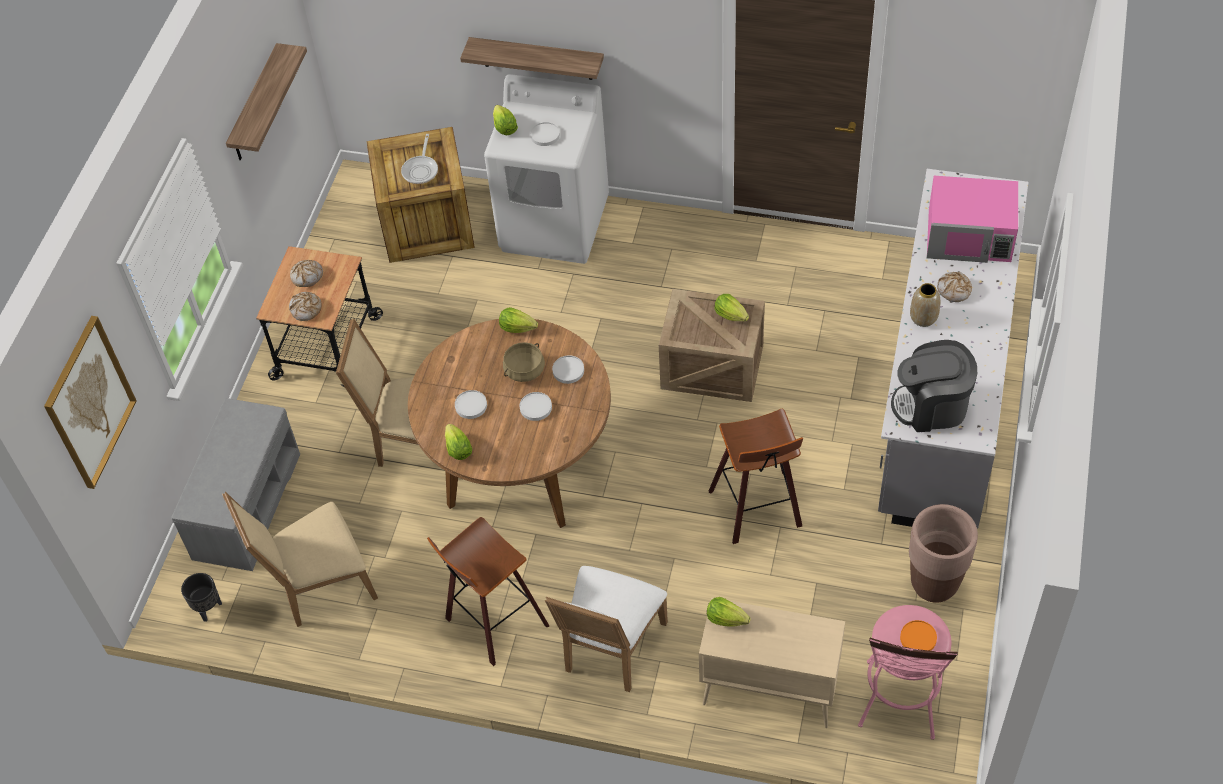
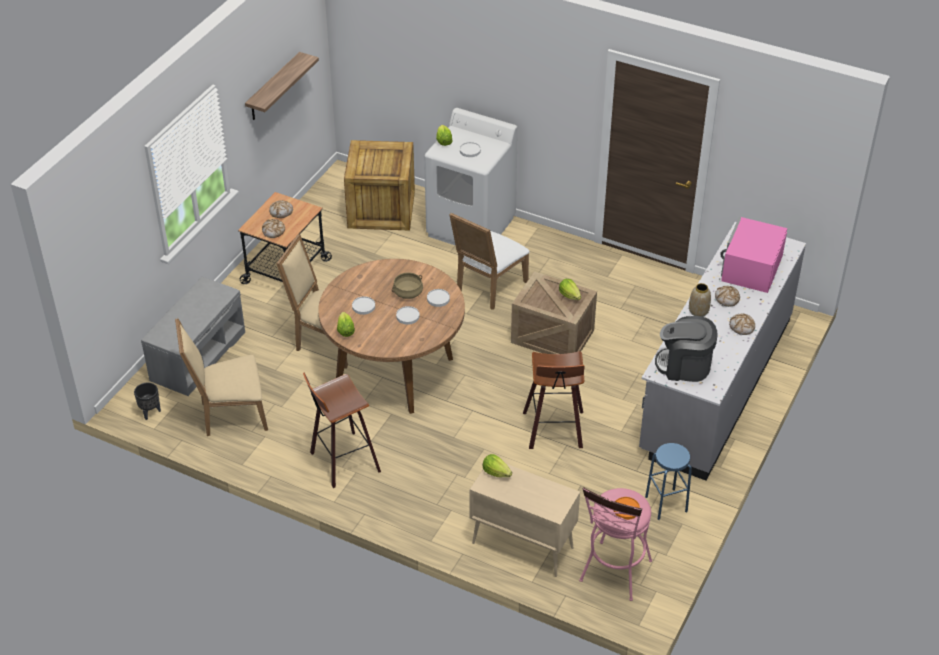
camera: 10 degrees right, 10 degrees down
(89, 402) = (102, 231): picture -> none
(421, 170) = (382, 164): frying pan -> none
(517, 328) = (412, 266): lettuce -> none
(537, 58) = (477, 99): shelf -> none
(610, 650) = (418, 496): white chair -> white chair (488, 288)
(934, 584) = (666, 504): brown planter -> blue stool
(970, 236) = (751, 268): pink microwave -> pink microwave turned 90 degrees clockwise
(987, 329) = (742, 327): none -> bread

